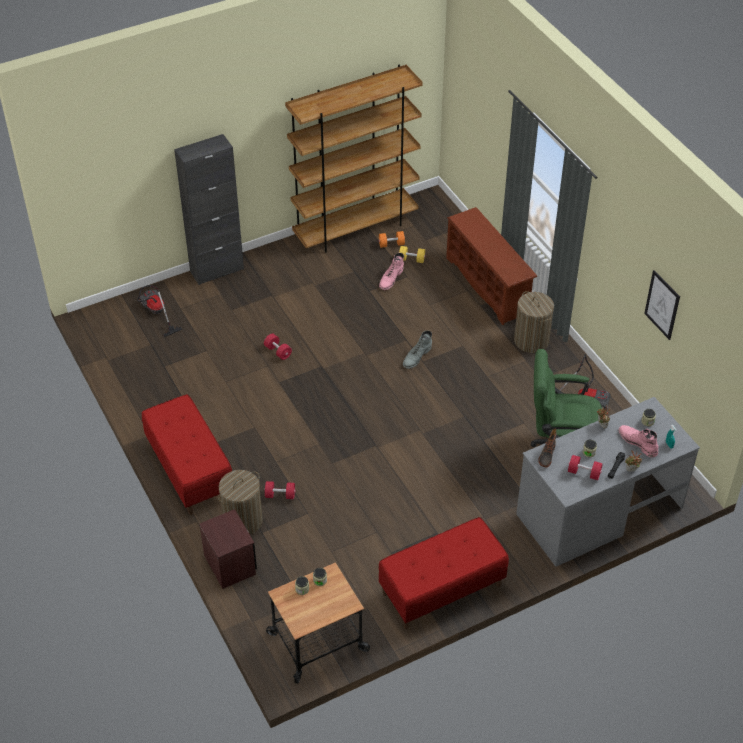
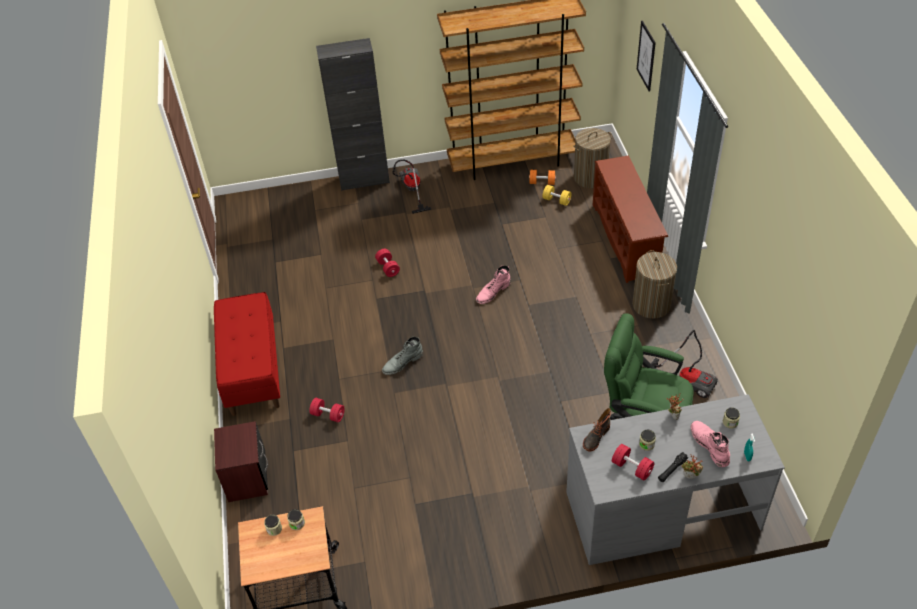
camera: 20 degrees right, 0 degrees up
(155, 313) = (290, 210): vacuum cleaner -> vacuum cleaner (411, 190)
(243, 521) = (280, 434): laundry basket -> laundry basket (590, 177)
(391, 279) = (528, 216): pink boot -> pink boot (493, 292)
(416, 356) = (524, 299): grey boot -> grey boot (402, 362)
(442, 589) = (452, 560): red bench -> none
(662, 305) = (777, 288): picture -> picture (646, 56)

